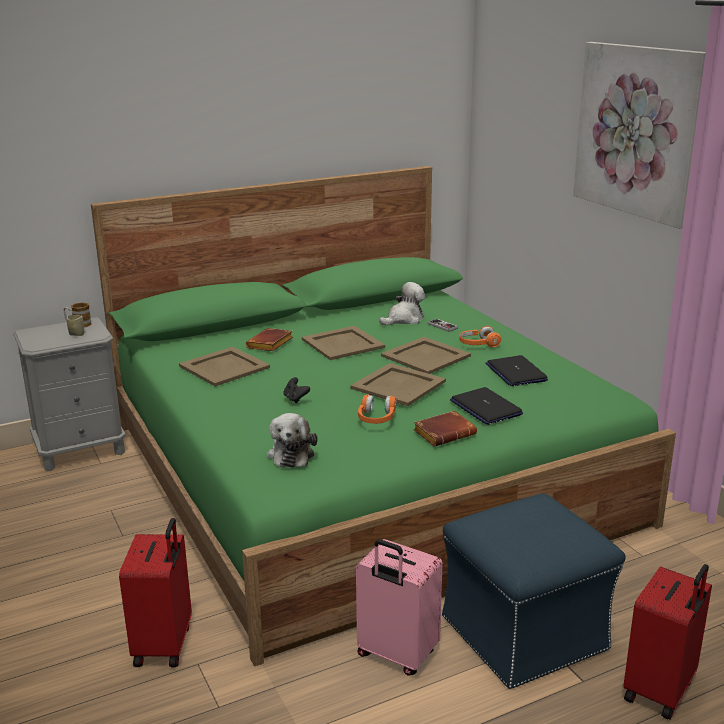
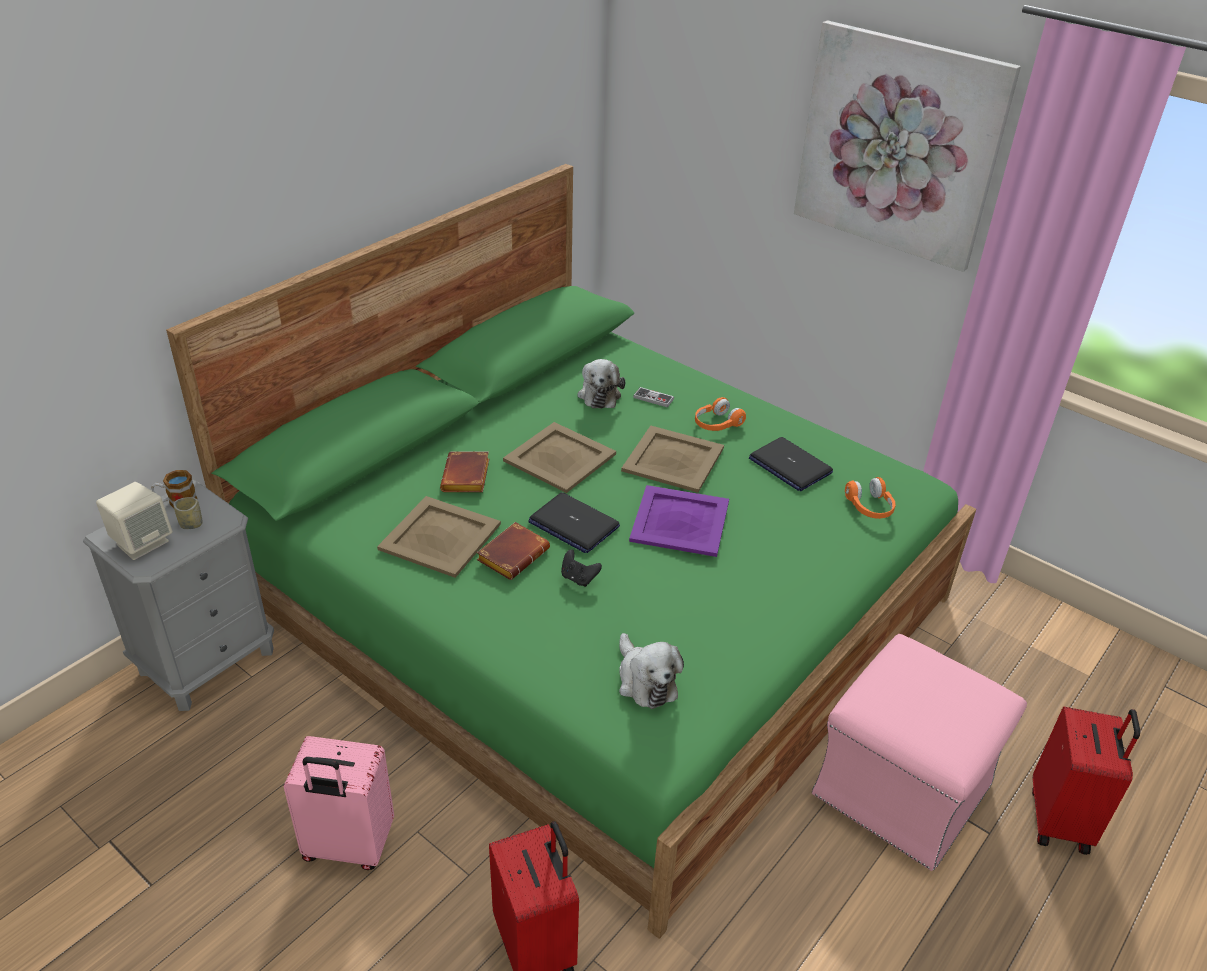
camera: 25 degrees left, 15 degrees up
(42, 337) = (142, 542): none -> beige speaker
(376, 419) = (699, 590): orange headphones -> orange headphones (869, 507)
(396, 655) = (797, 866): pink suitcase -> pink suitcase (347, 847)
(399, 385) = (681, 521): beige tray -> purple tray
(404, 319) = (599, 394): plush toy -> plush toy turned 150 degrees clockwise
(445, 433) = (786, 592): brown book -> brown book (513, 554)
(485, 407) = (800, 537): laptop -> laptop (573, 524)
(525, 632) = (902, 787): blue ottoman -> pink ottoman

